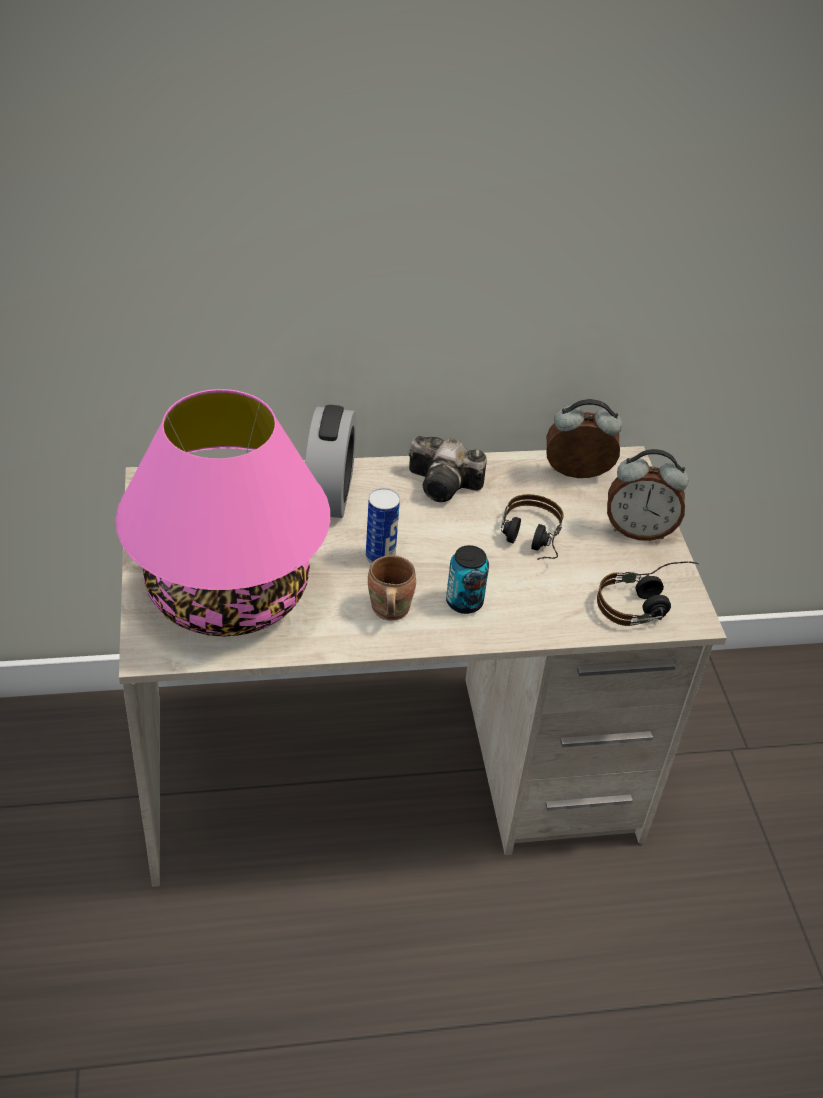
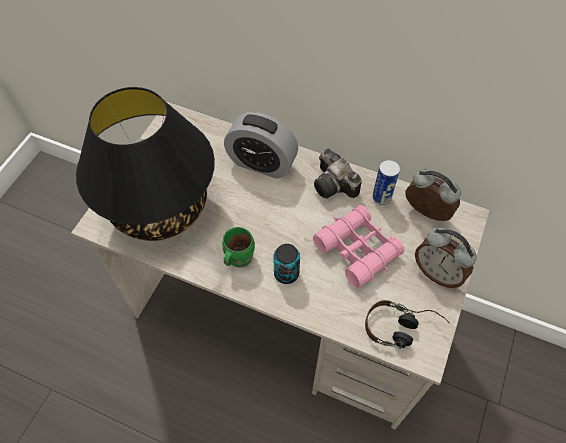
camera: 35 degrees right, 15 degrees up
(228, 594) = (160, 206): pink table lamp -> black table lamp
(329, 494) = (262, 163): alarm clock -> alarm clock turned 75 degrees clockwise
(380, 557) = (260, 219): can -> can (381, 197)
(387, 610) = (237, 258): brown mug -> green mug
(529, 543) = (357, 250): headphones -> pink binoculars

